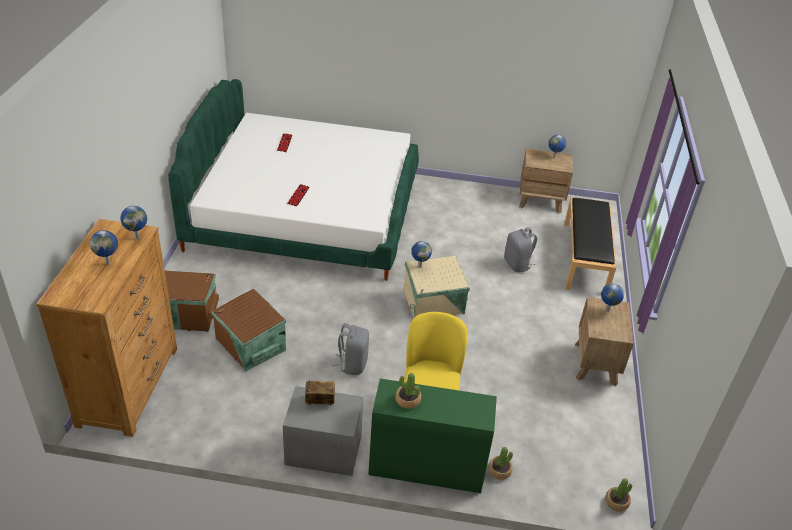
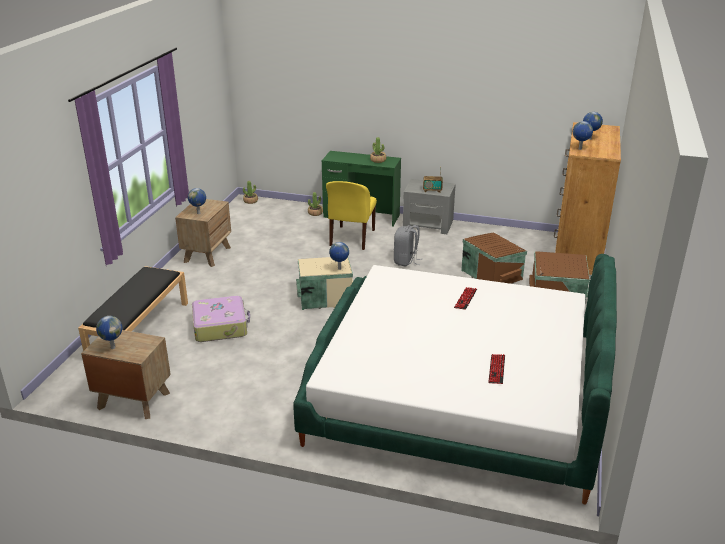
camera: 170 degrees left, 10 degrees down
(517, 264) = (221, 326): grey backpack -> suitcase

